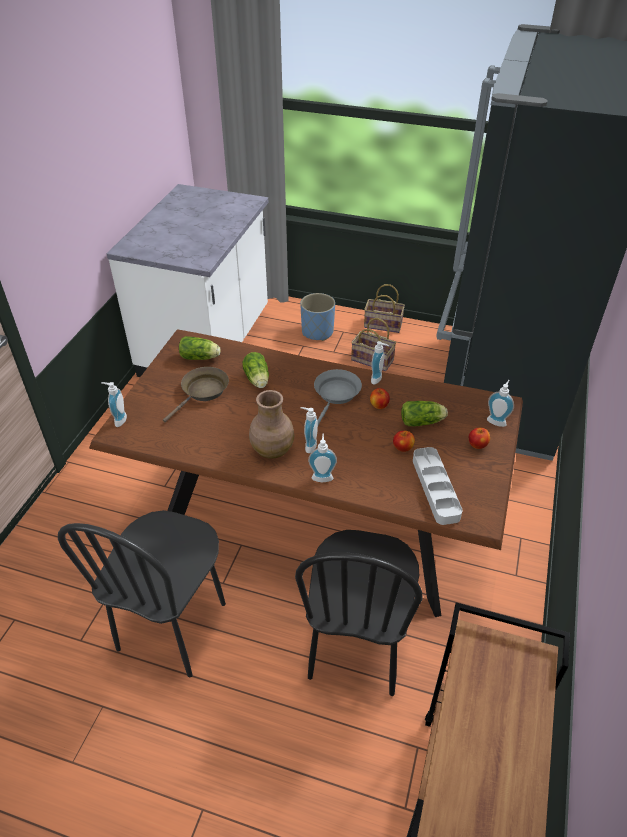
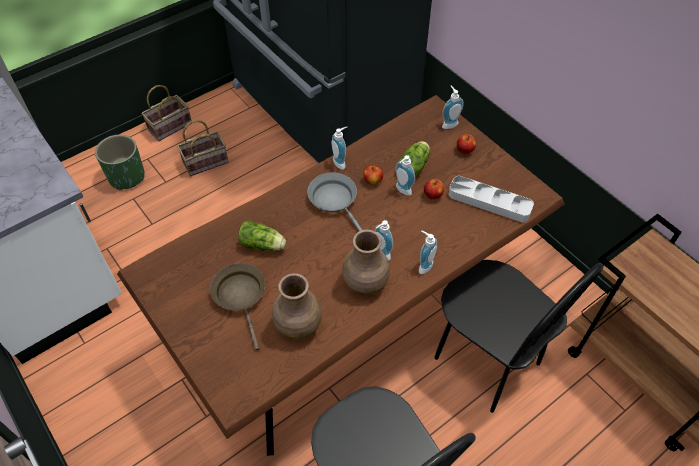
camera: 55 degrees left, 10 degrees up
(118, 420) = (217, 390): soap dispenser -> soap dispenser (402, 191)
(201, 357) = (187, 272): lettuce -> none
(202, 433) = (298, 325): none -> brown vase
(317, 332) = (126, 177): blue planter -> green planter

